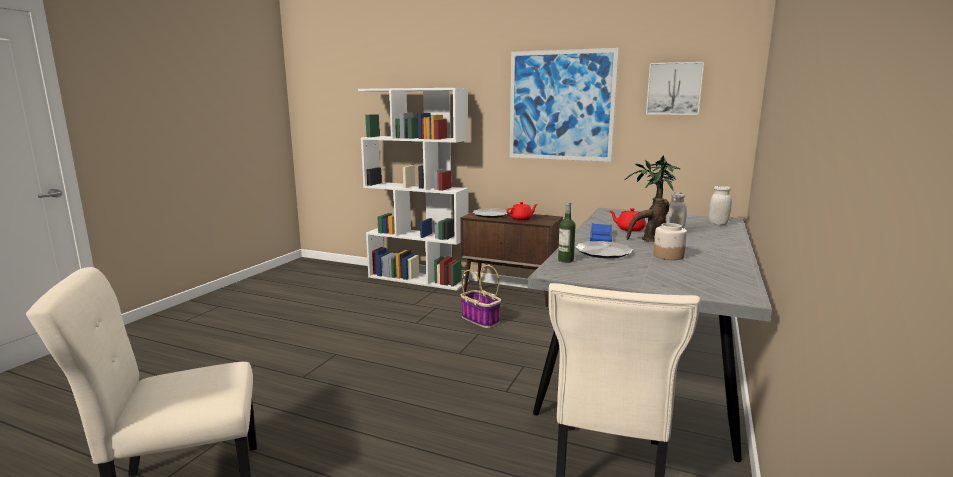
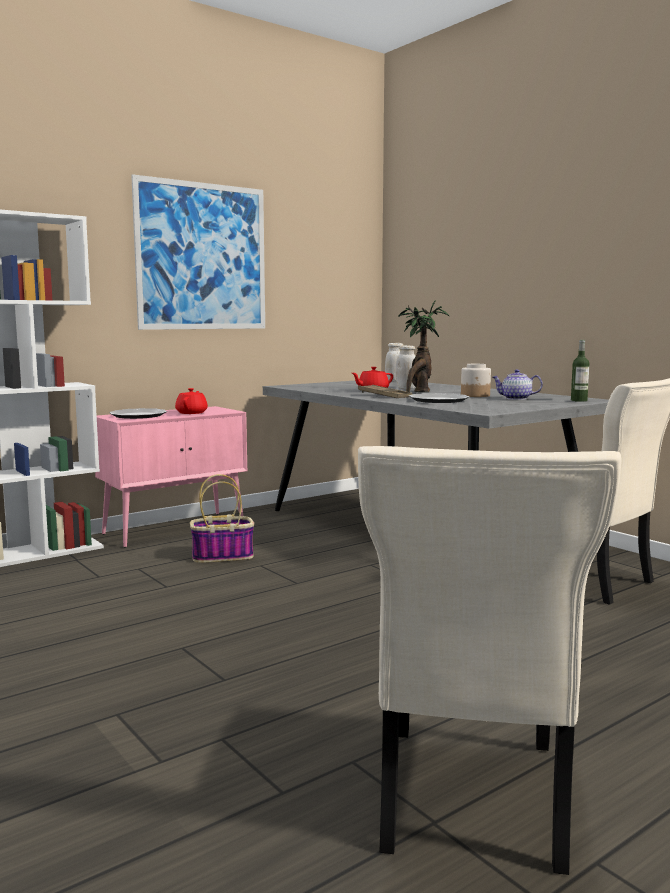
camera: 60 degrees left, 5 degrees down
(511, 294) = (176, 529): brown cabinet -> pink cabinet
(565, 260) = (450, 406): bottle -> bottle (579, 400)
(601, 236) = (384, 396): blue tray -> brown tray
(674, 88) = (316, 243): picture -> none
(674, 270) = (516, 399): none -> teapot

